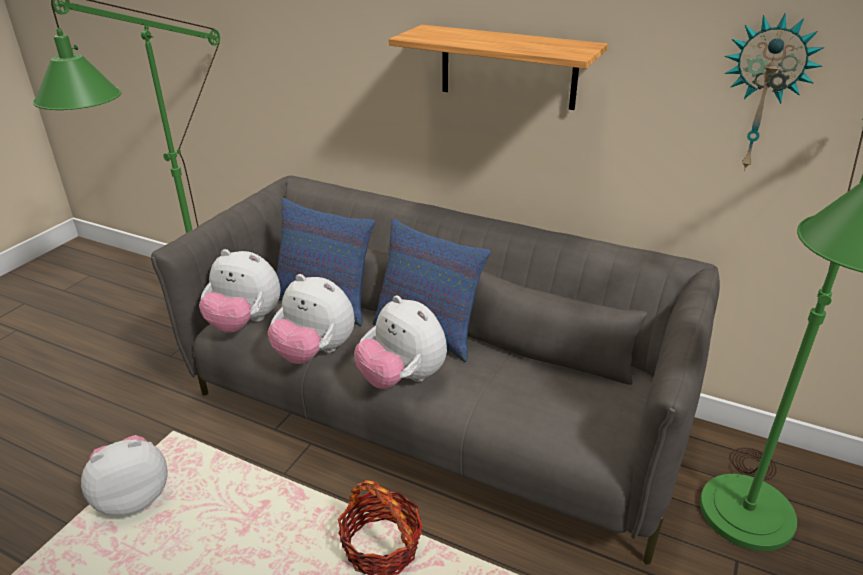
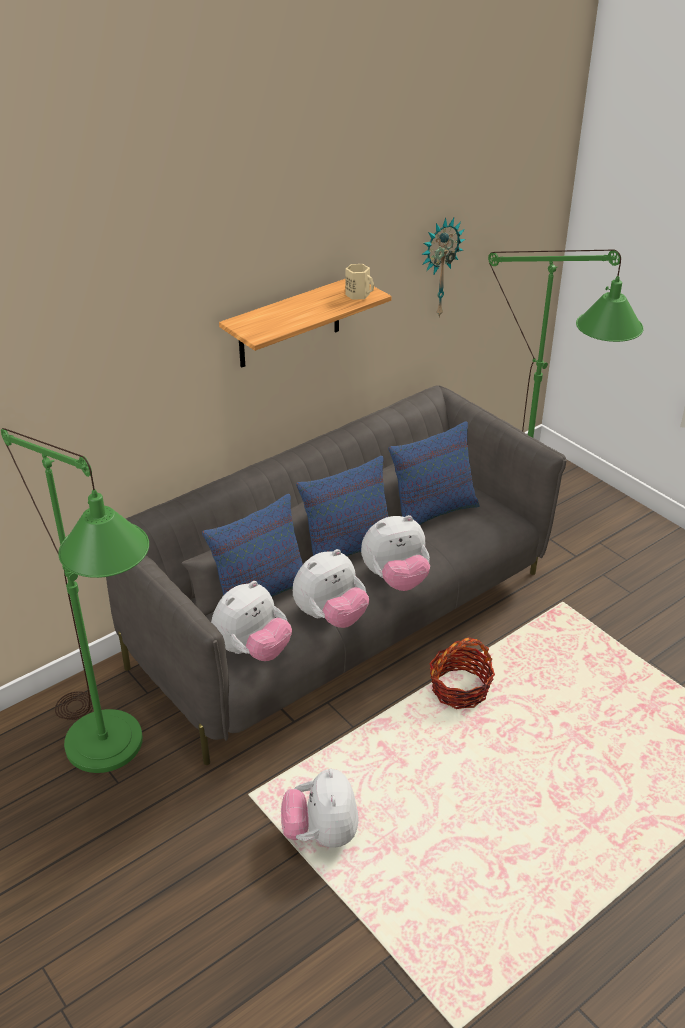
camera: 65 degrees left, 5 degrees up
(545, 374) = (433, 514): none -> blue pillow
(563, 50) = (358, 294): none -> beige mug

